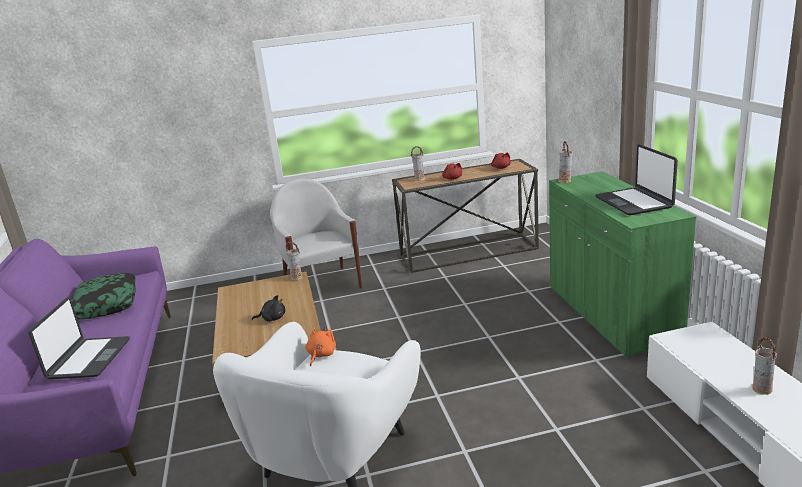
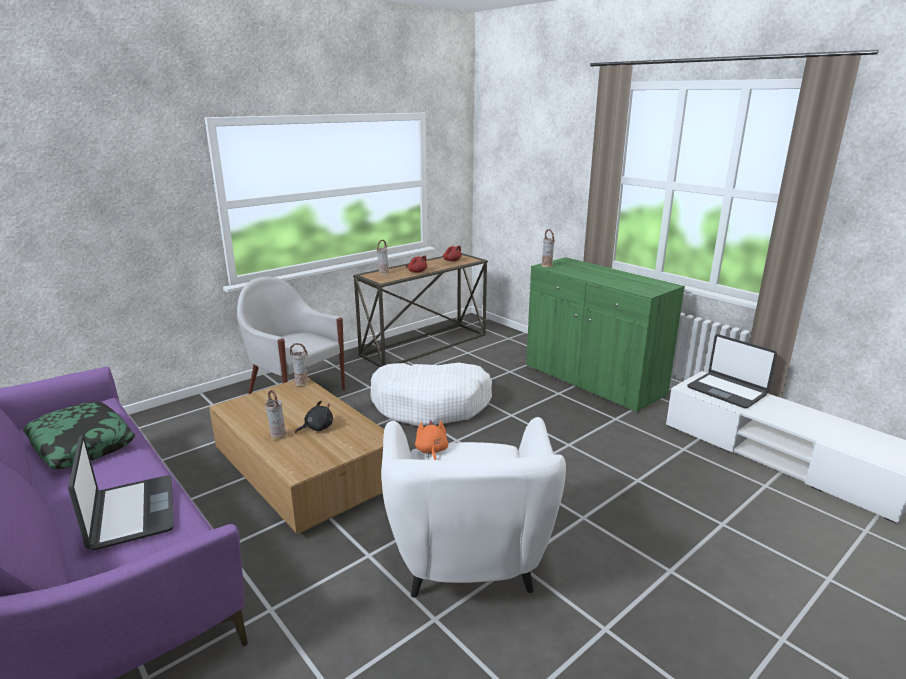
camera: 30 degrees left, 0 degrees up
(423, 314) = (431, 405): none -> white dog bed
(634, 202) = (626, 279): laptop -> laptop (727, 391)
(761, 390) = (783, 413): vase -> vase (278, 436)

